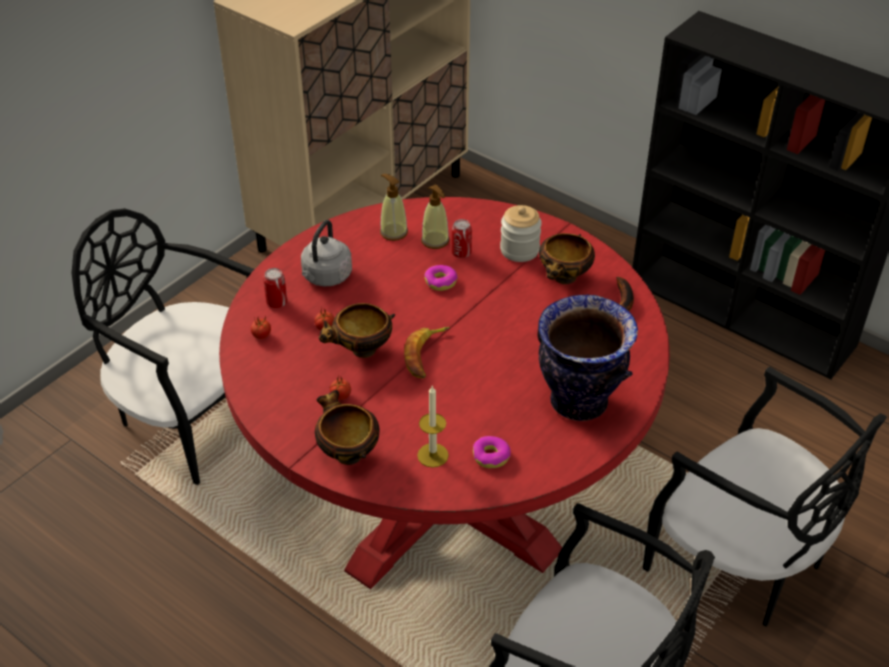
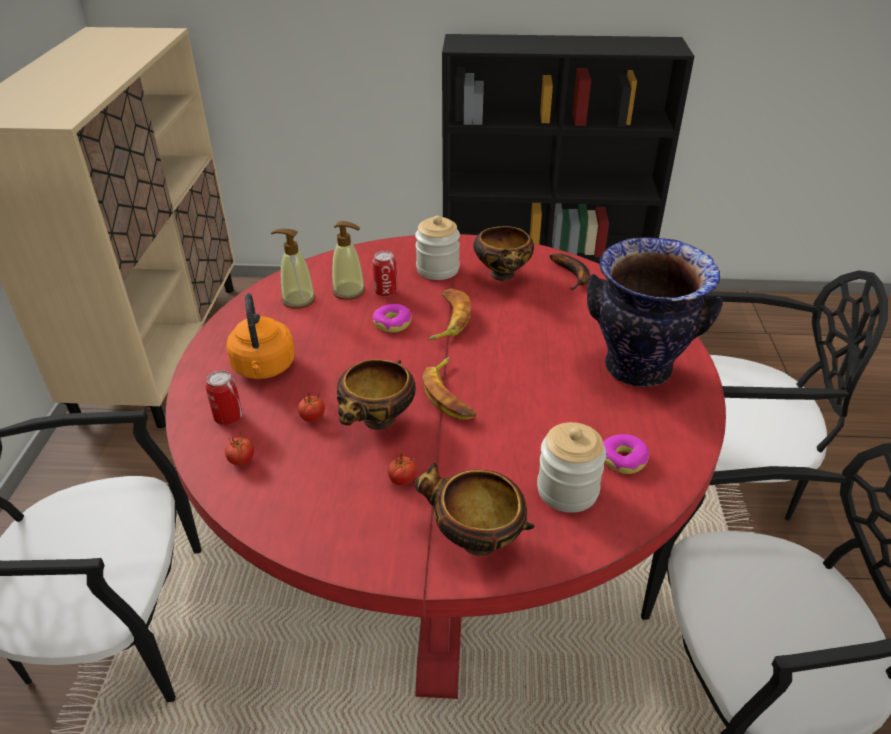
camera: 35 degrees left, 5 degrees down
(326, 277) = (264, 368): grey kettle -> orange kettle
(433, 455) = (567, 490): candle -> jar
(483, 297) = (448, 319): none -> banana

